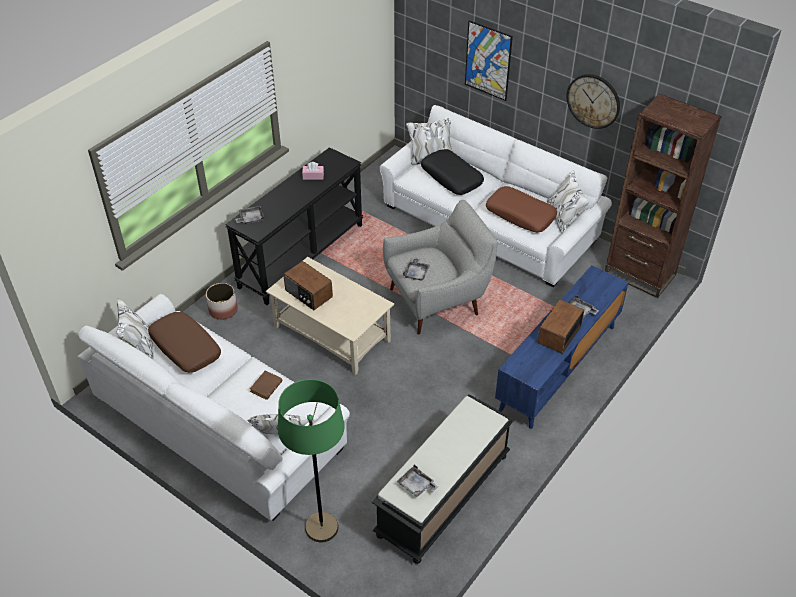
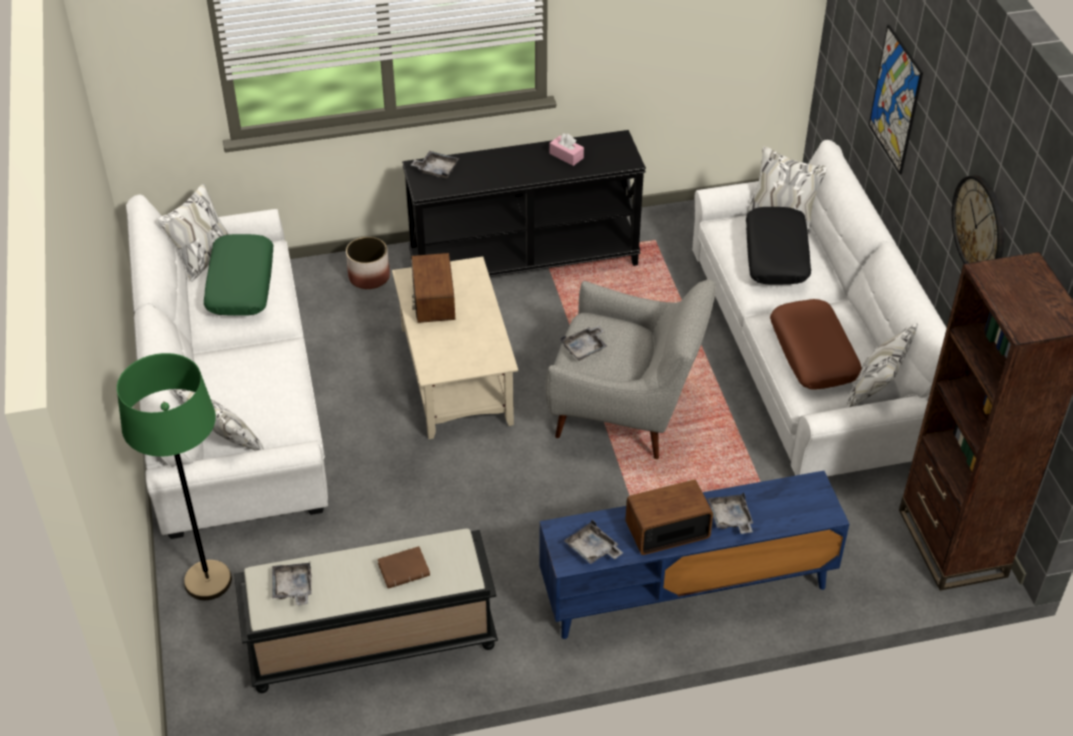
camera: 40 degrees right, 0 degrees up
(185, 348) = (240, 284): brown pillow -> green pillow
(266, 386) = (271, 376): brown book -> brown book (404, 569)
(538, 366) = (592, 550): none -> grey tray

